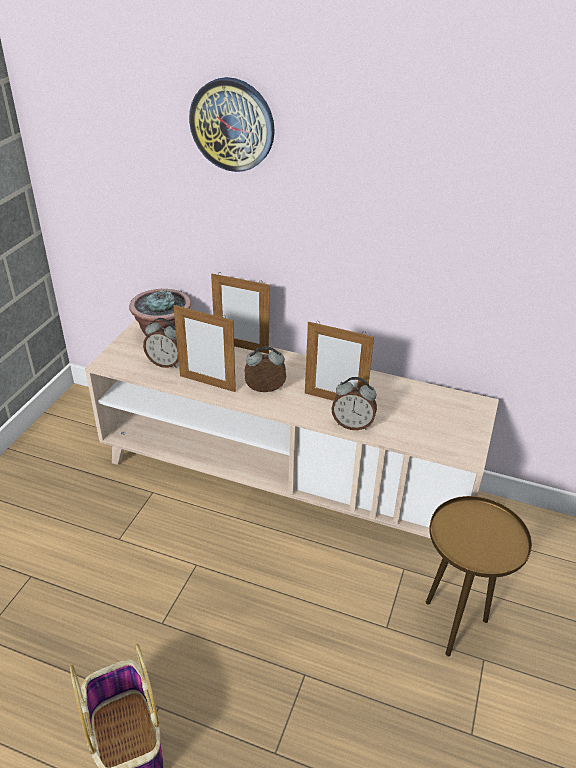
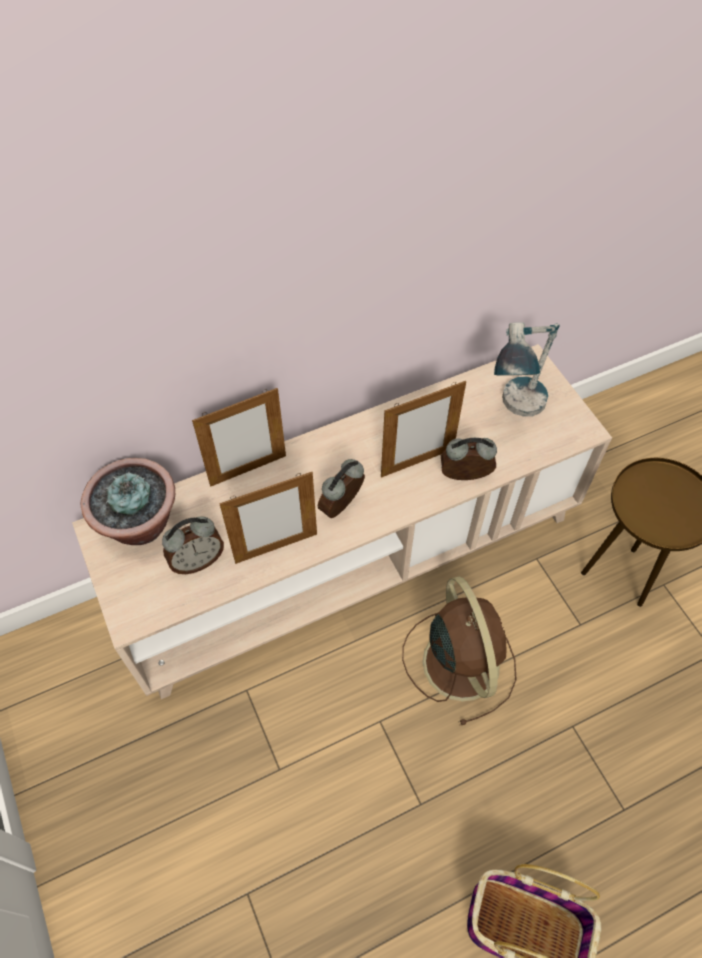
camera: 45 degrees left, 20 degrees up
(232, 125) = (165, 221): wall clock -> none
(281, 576) = (459, 660): none -> brown fan
(352, 424) = (465, 478): alarm clock -> alarm clock turned 150 degrees counterclockwise
(431, 418) = (515, 412): none -> table lamp

